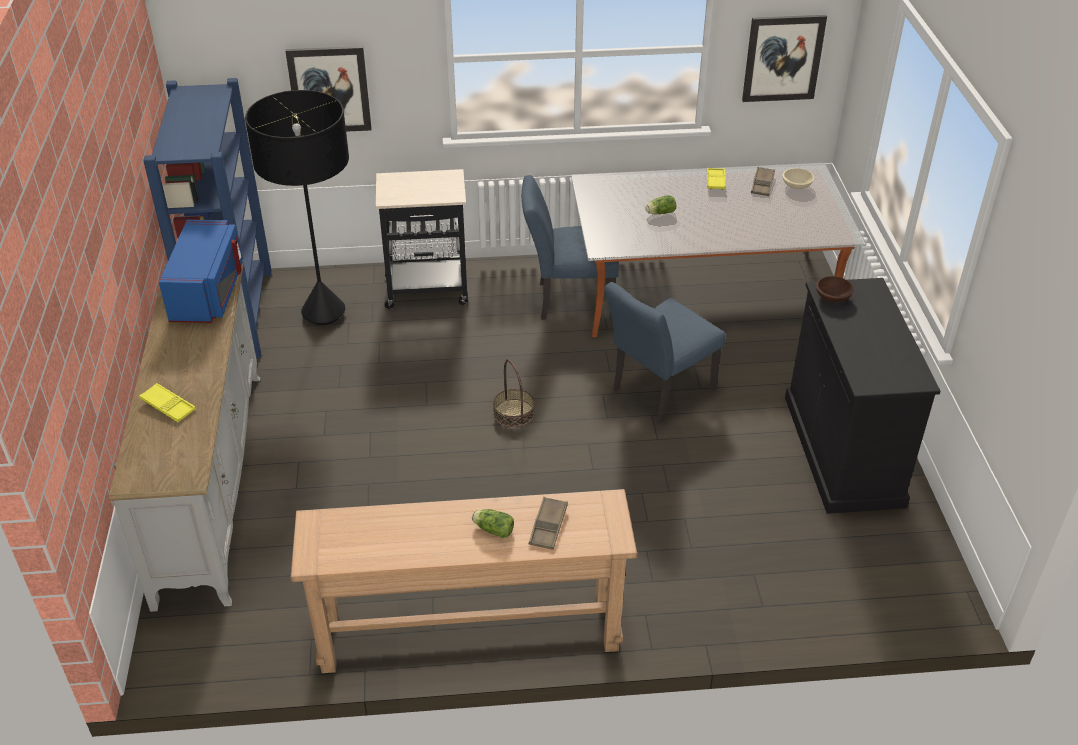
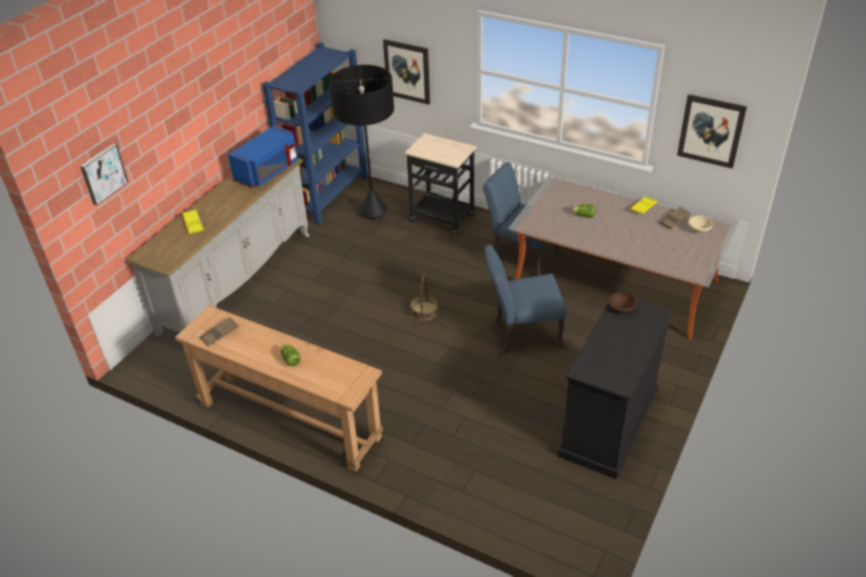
camera: 35 degrees right, 0 degrees up
(59, 362) = (103, 173): none -> picture
(548, 526) = (319, 371): brown tray -> brown tray (219, 334)

